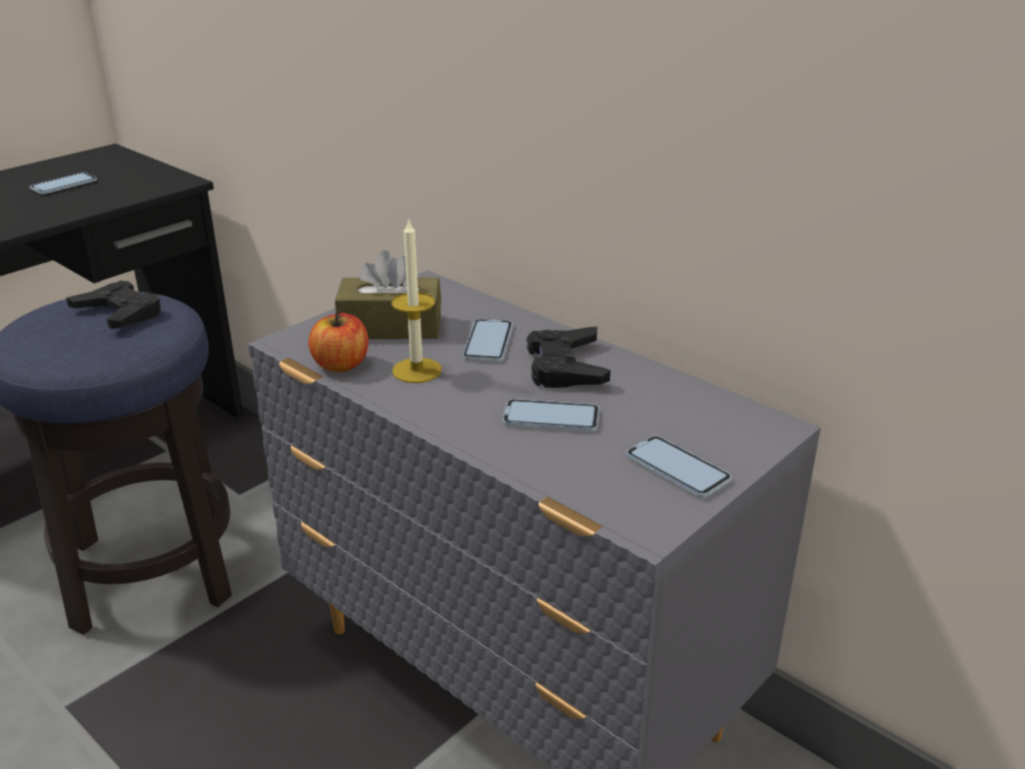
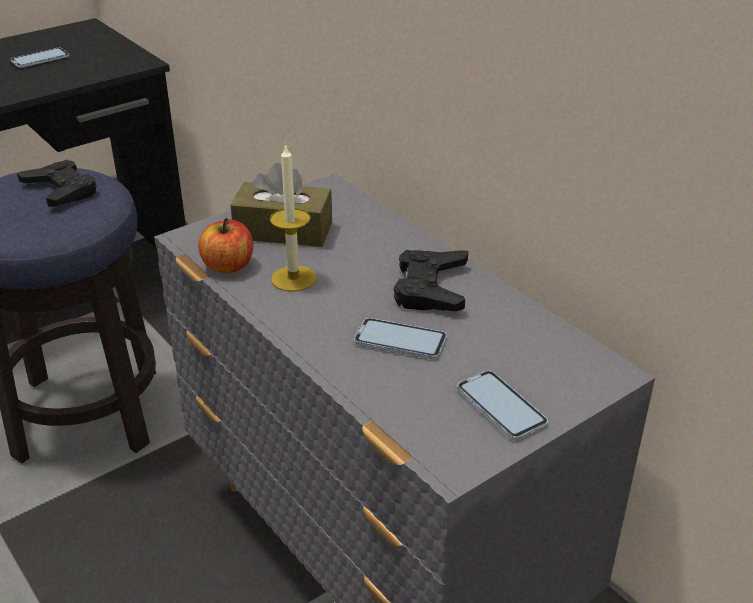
camera: 10 degrees right, 5 degrees up
(488, 342) = (367, 255): phone -> none

